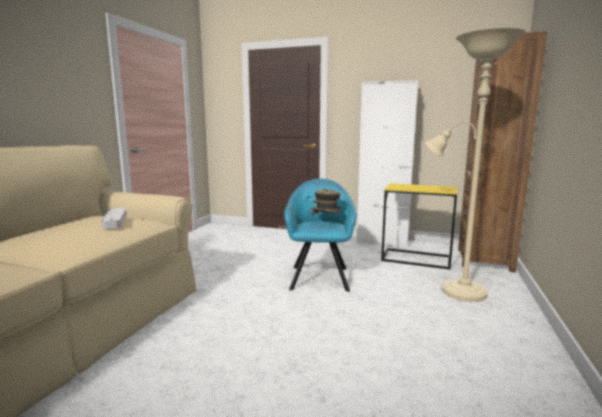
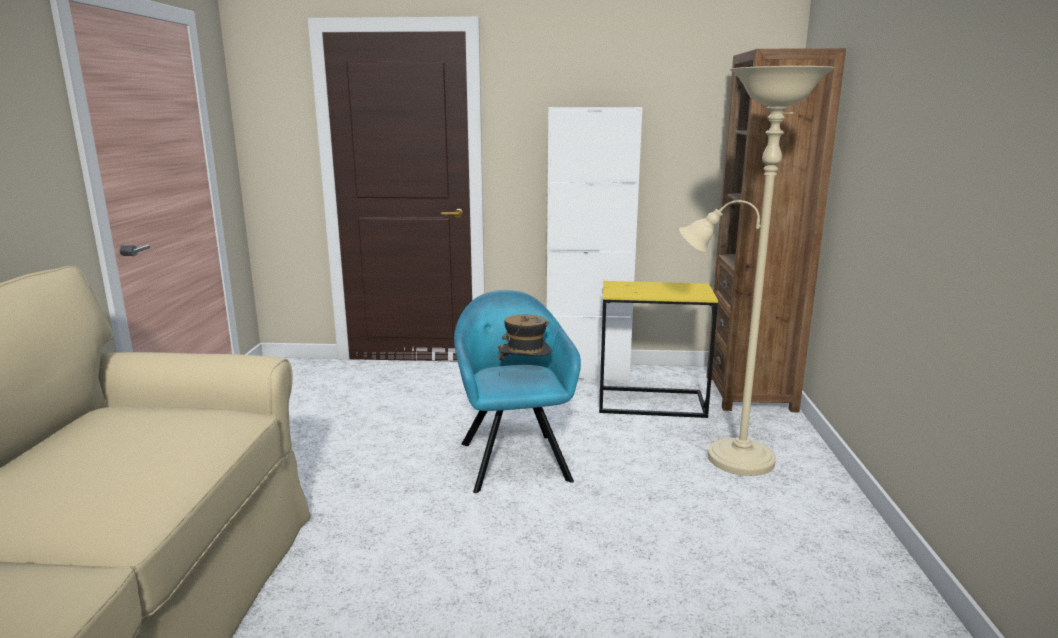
camera: 15 degrees left, 5 degrees up
(115, 221) = (164, 426): grey tray -> none

